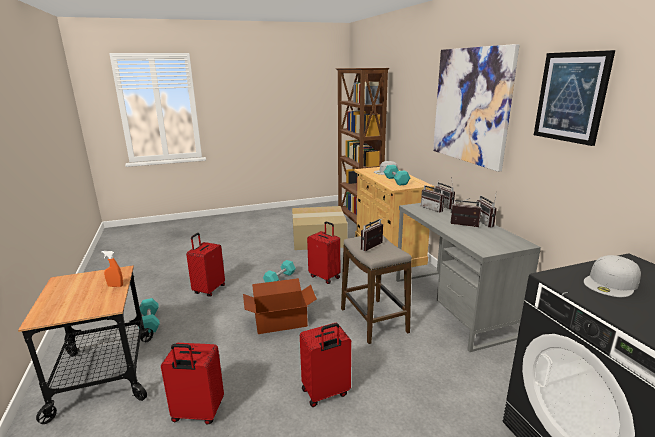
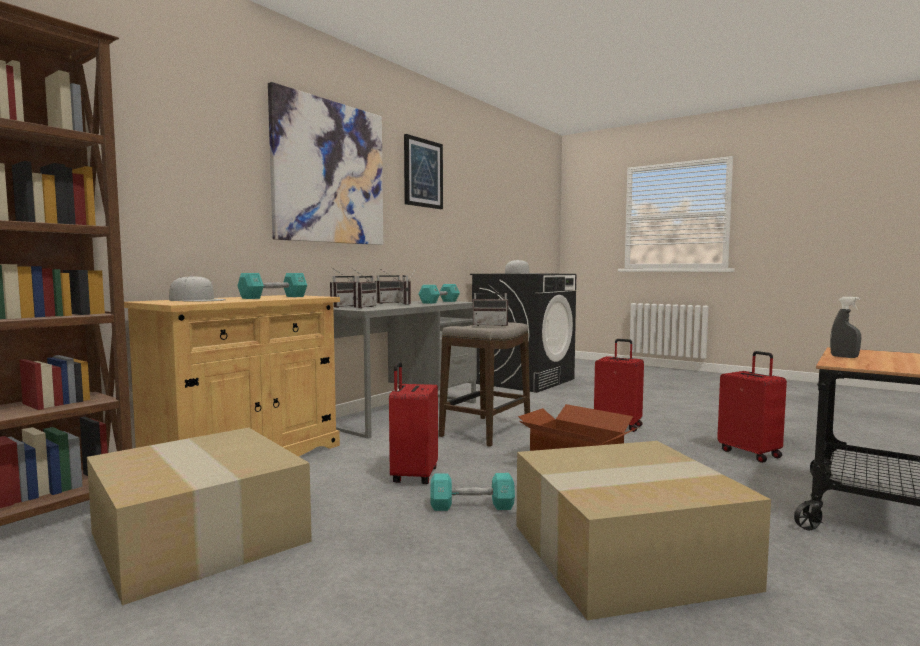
camera: 125 degrees left, 15 degrees down
(115, 286) = (844, 357): orange spray bottle -> grey spray bottle
(150, 322) = (800, 555): turquoise dumbbell -> turquoise dumbbell (439, 302)
(208, 290) = (626, 557): red suitcase -> cardboard box

